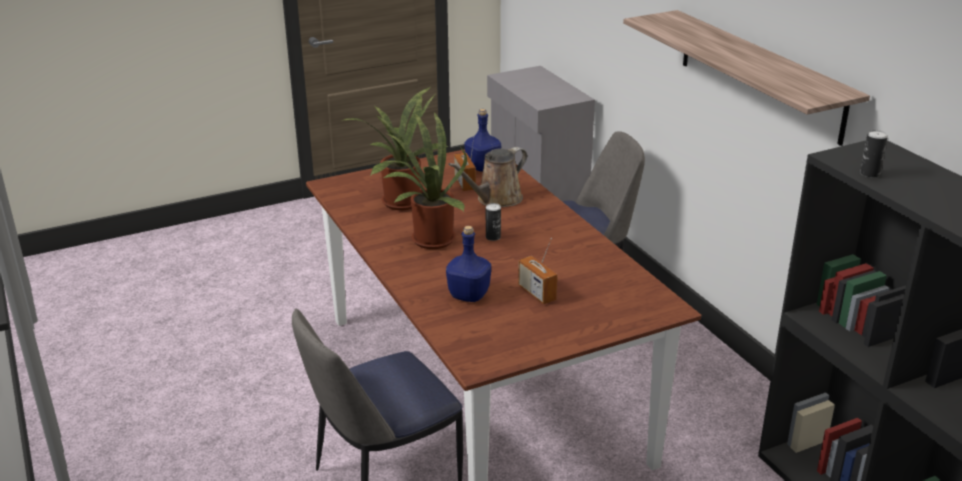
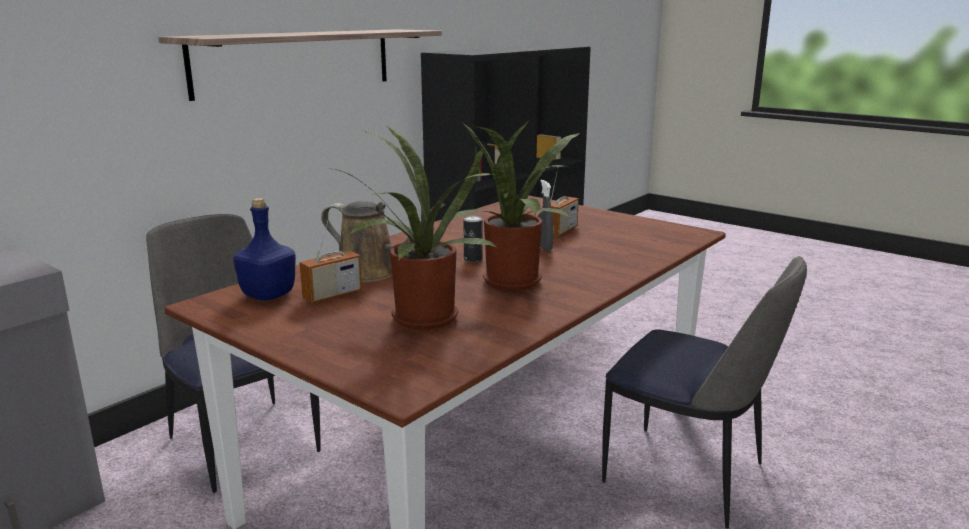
camera: 115 degrees left, 10 degrees down
(469, 295) = (601, 249): blue bottle -> none
(496, 272) = (544, 247): none -> grey spray bottle
(869, 174) = (490, 52): can -> none

